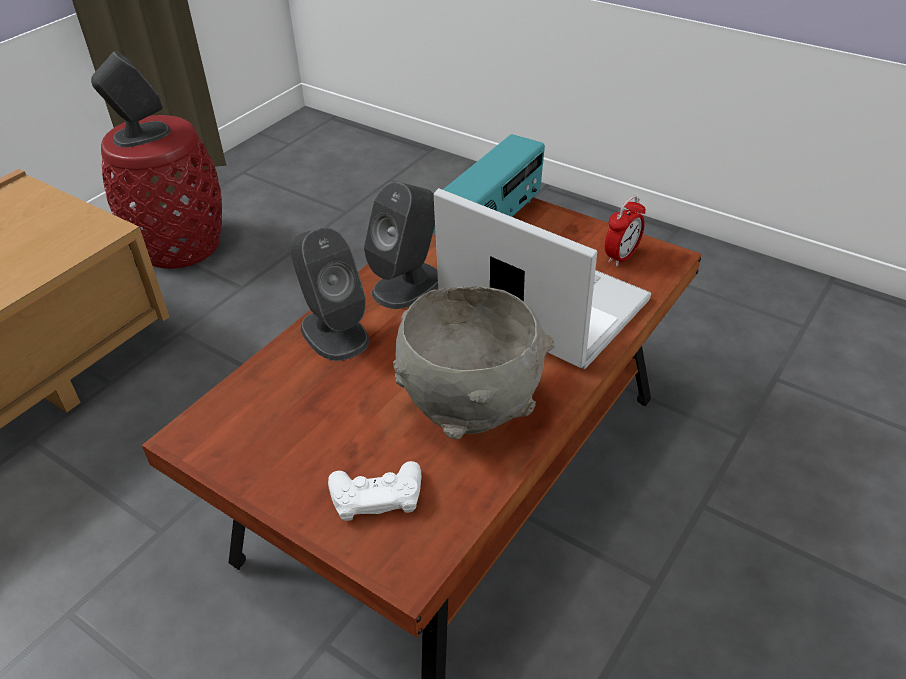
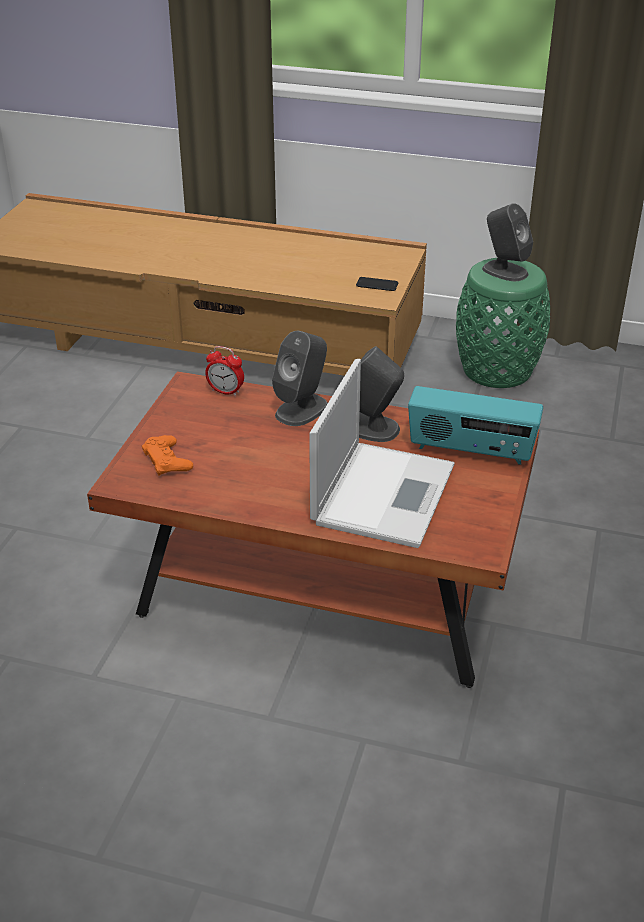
camera: 70 degrees right, 5 degrees down
(66, 226) = (377, 285): none -> phone
(181, 246) = (497, 370): red stool -> green stool
(376, 495) = (167, 460): white game controller -> orange game controller
(471, 407) = (256, 481): grey bowl -> none
(621, 256) = (470, 526): alarm clock -> alarm clock (226, 391)

